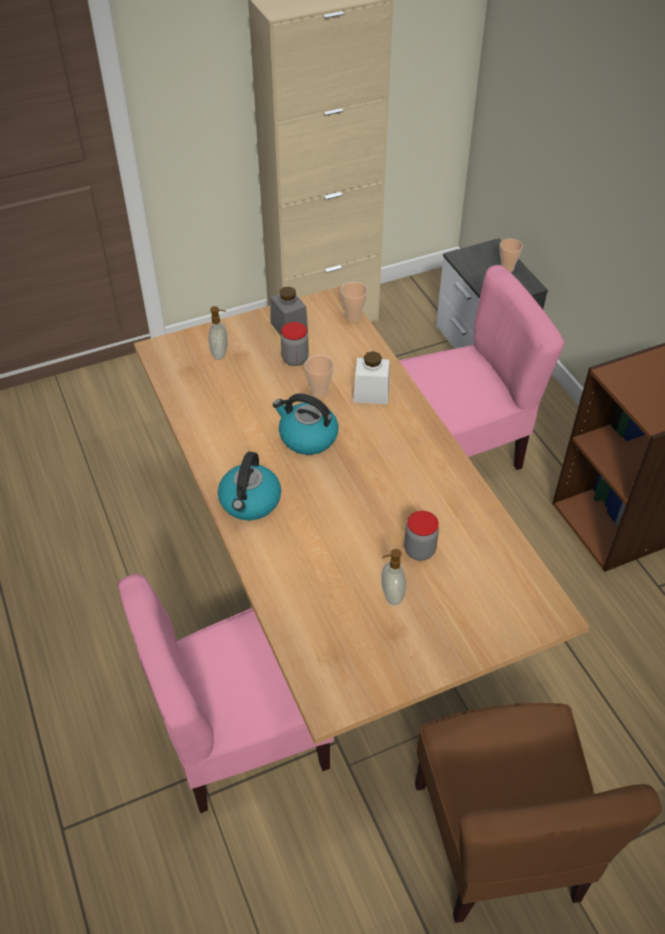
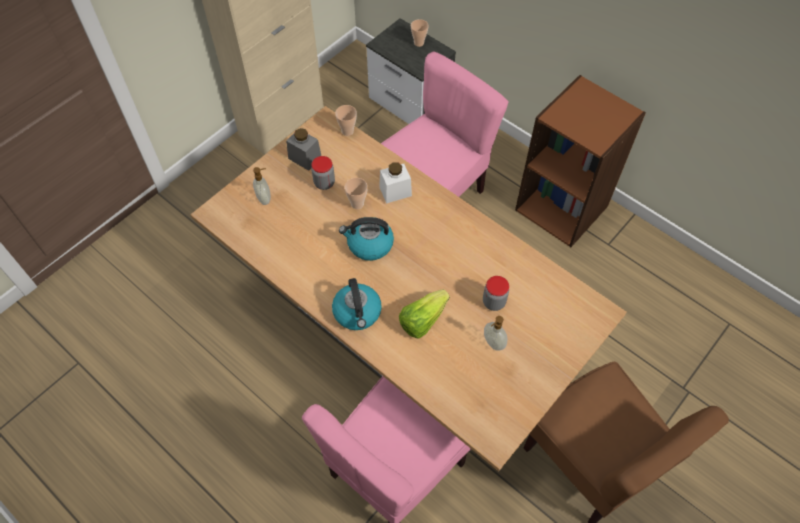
camera: 25 degrees left, 10 degrees up
(321, 537) = (422, 320): none -> lettuce

